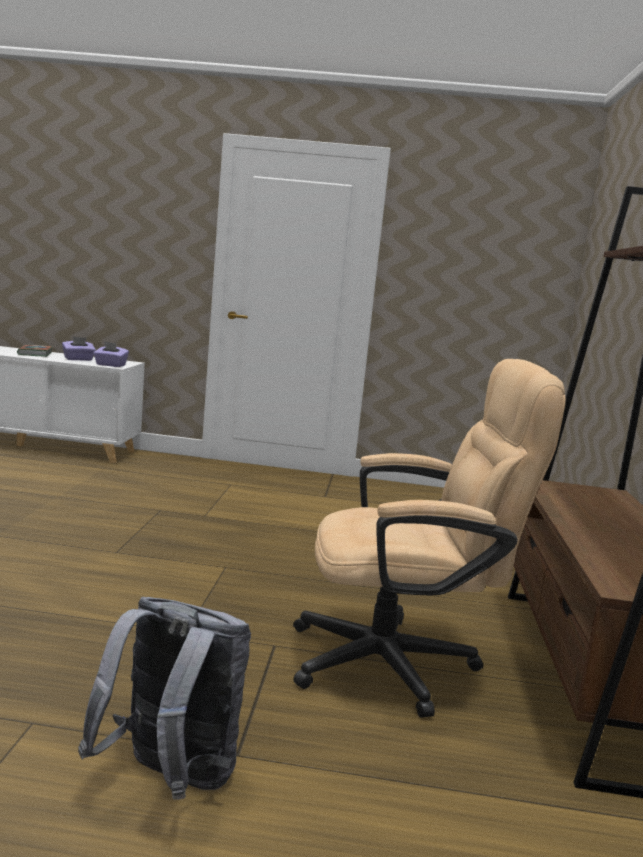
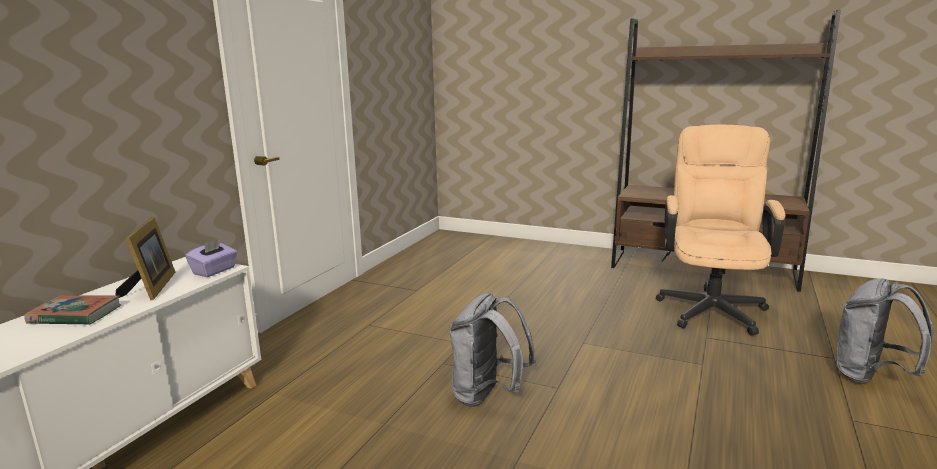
camera: 70 degrees left, 5 degrees up
(78, 359) = (152, 287): purple tissue box -> picture frame
(100, 526) = (488, 396): none -> grey backpack

